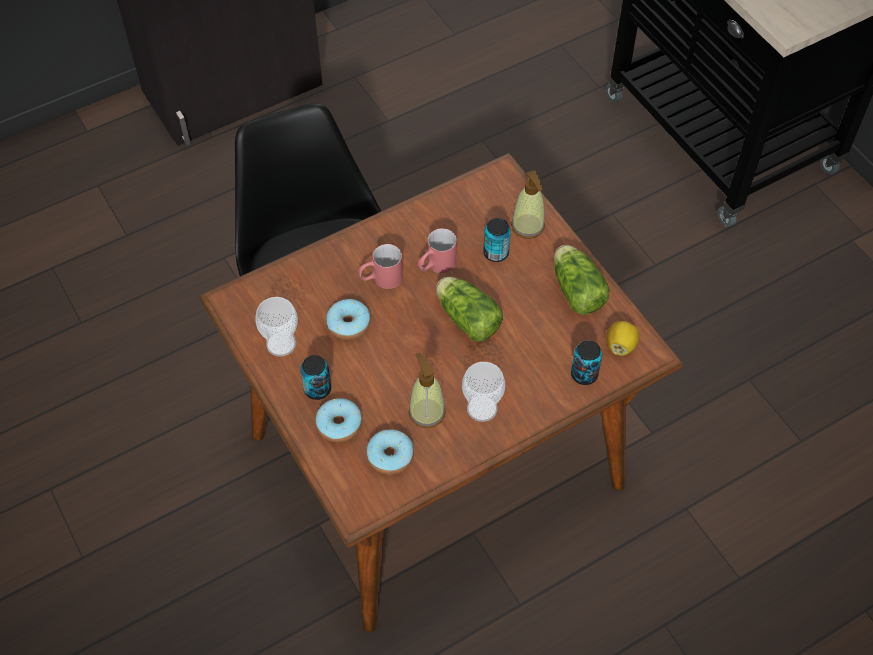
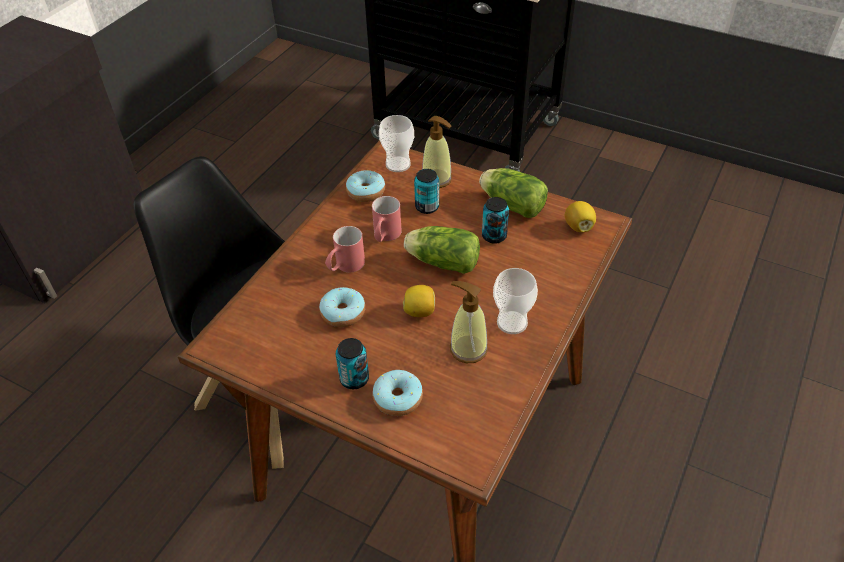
camera: 30 degrees left, 10 degrees down
(281, 344) = (291, 358): cup -> cup (398, 164)
(390, 456) = (465, 400): donut -> donut (366, 192)
(412, 356) = (420, 311): none -> lemon
(584, 374) = (570, 259): can -> can (494, 236)

